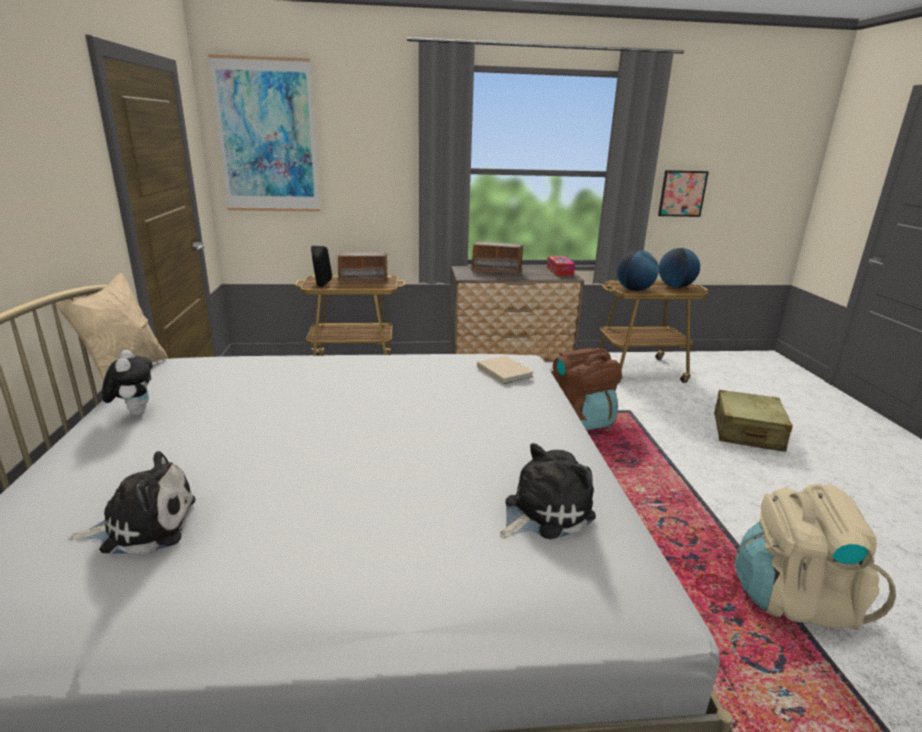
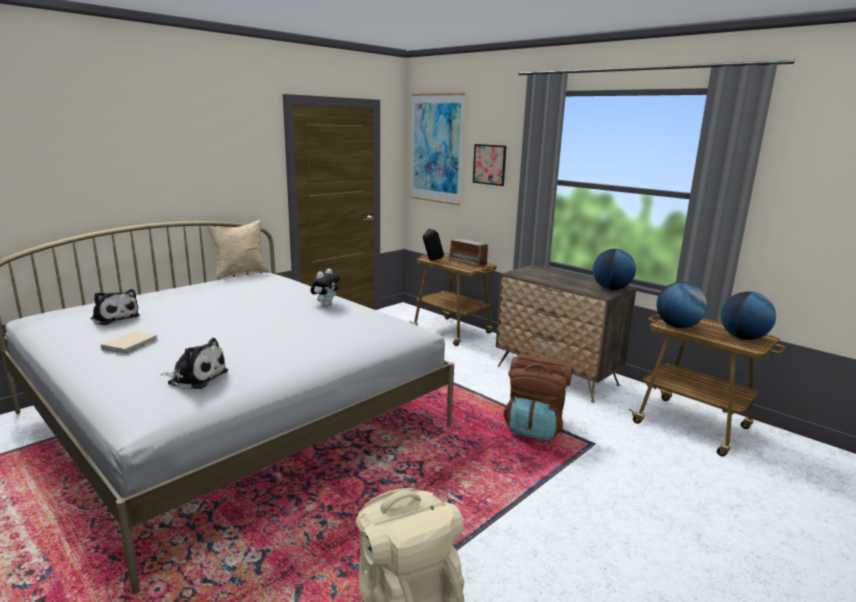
camera: 50 degrees right, 5 degrees down
(135, 412) = (203, 286): plush toy -> plush toy (326, 304)
(497, 271) = (554, 275): radio -> none
(504, 371) = (371, 328): beige book -> beige book (132, 344)
(560, 271) = (611, 289): tissue box -> globe
(682, 193) = (804, 230): picture -> picture (489, 164)
(746, 432) = (680, 519): beige suitcase -> none

